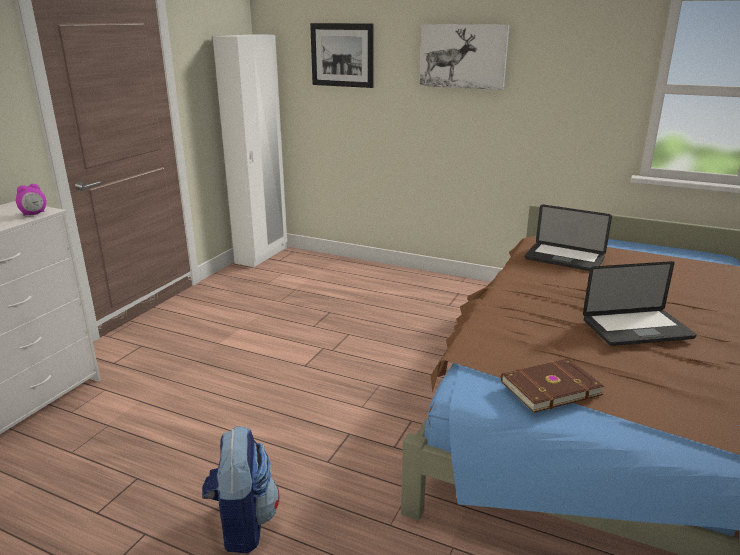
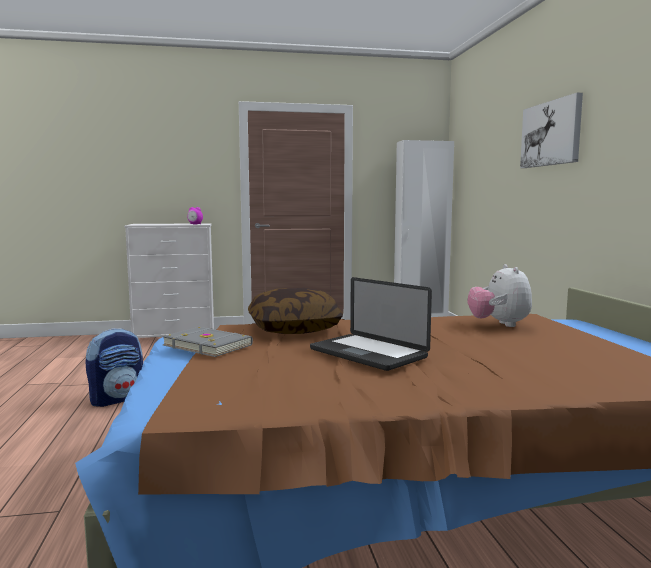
camera: 55 degrees right, 15 degrees down
(342, 55) = (485, 150): picture -> none
(510, 330) = (294, 329): none -> pillow
(549, 387) = (208, 345): brown book -> grey book
(564, 258) = (499, 324): laptop -> plush toy

